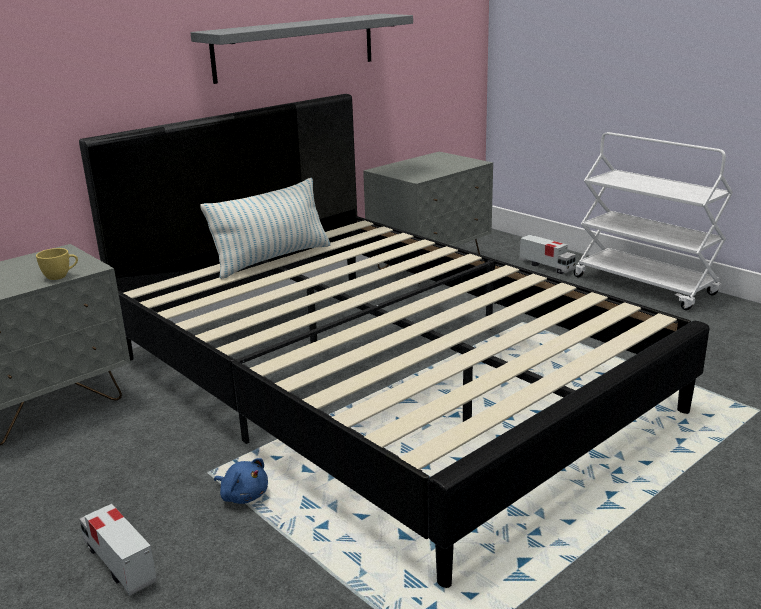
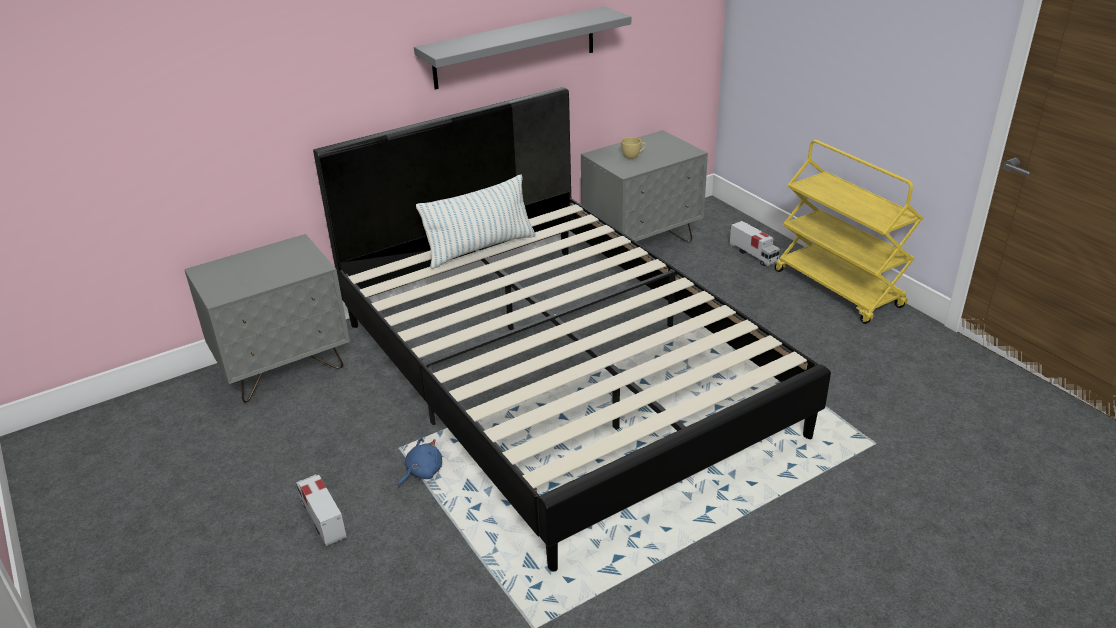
camera: 10 degrees right, 10 degrees up
(61, 276) = (293, 275): yellow cup -> yellow cup (633, 156)
(243, 495) = (422, 472): blue plush toy -> blue plush toy turned 90 degrees counterclockwise
(645, 286) = (839, 289): white cart -> yellow cart

